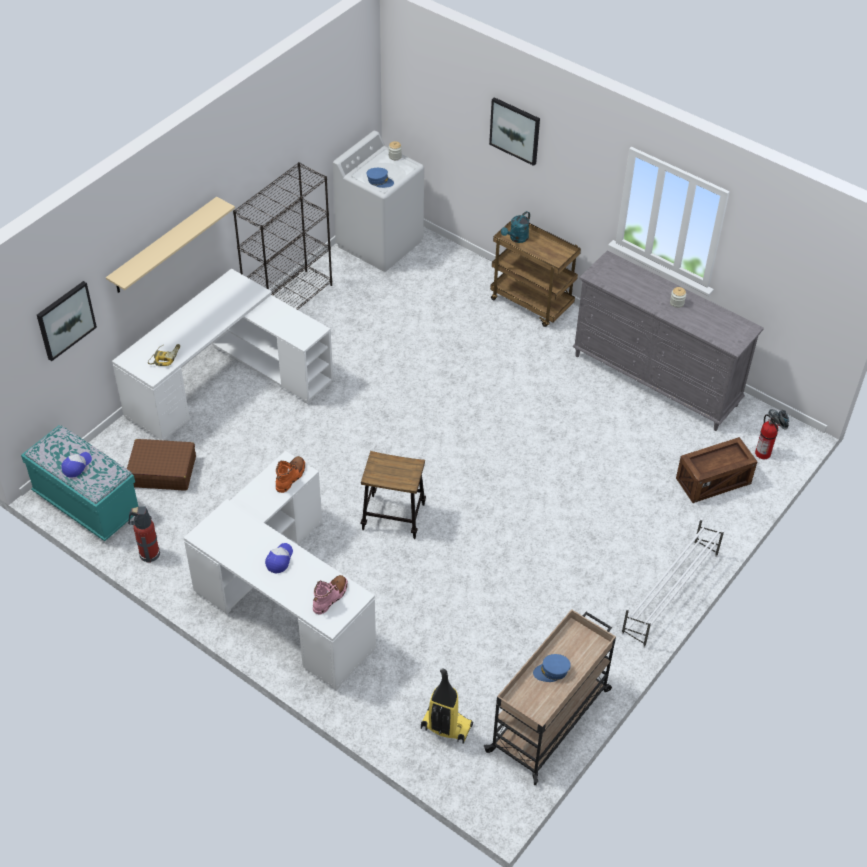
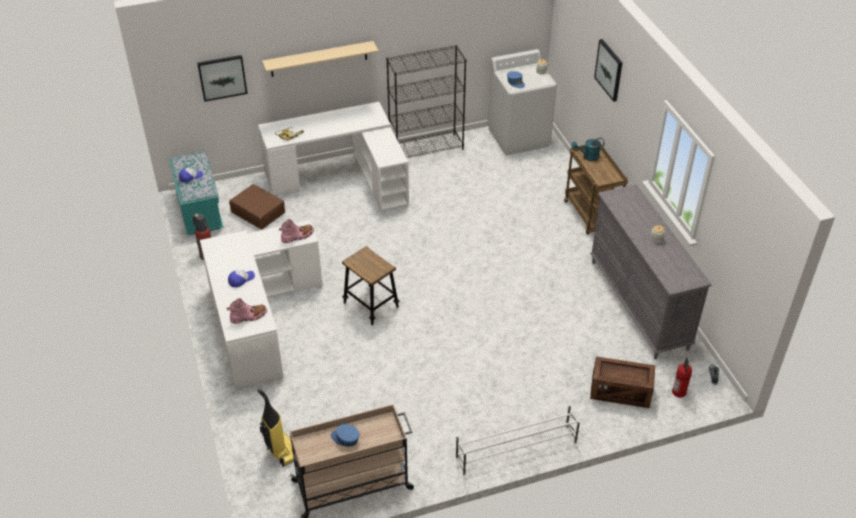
camera: 35 degrees right, 5 degrees down
(290, 477) = (297, 236): orange boot -> pink boot

